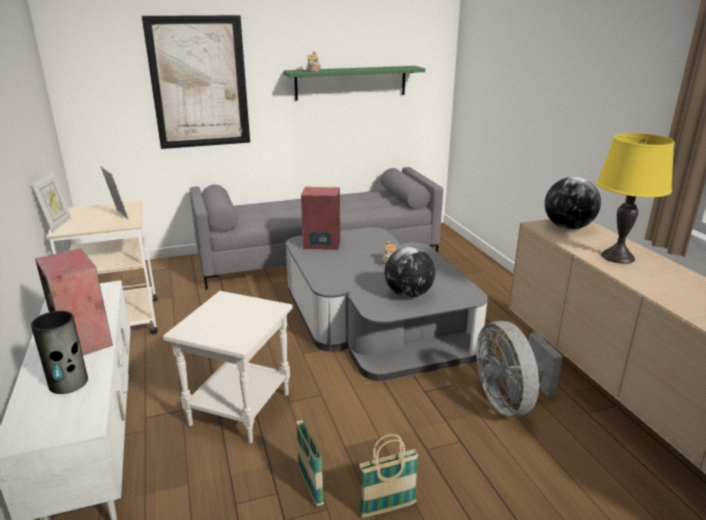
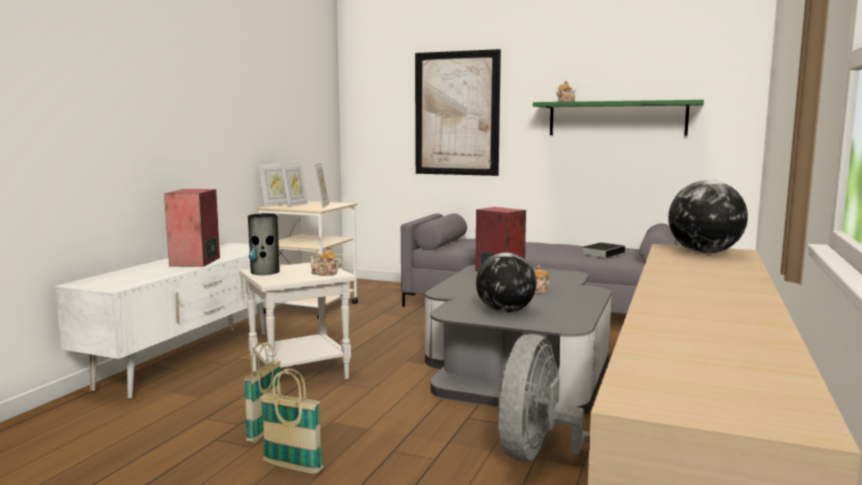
camera: 40 degrees right, 15 degrees down
(69, 383) = (147, 273): vase -> vase (265, 272)
(82, 220) = (295, 205): none -> picture frame
(262, 312) = (324, 273): none -> teapot
(368, 203) = (603, 253): none -> book
(617, 257) = (697, 273): yellow table lamp -> none

